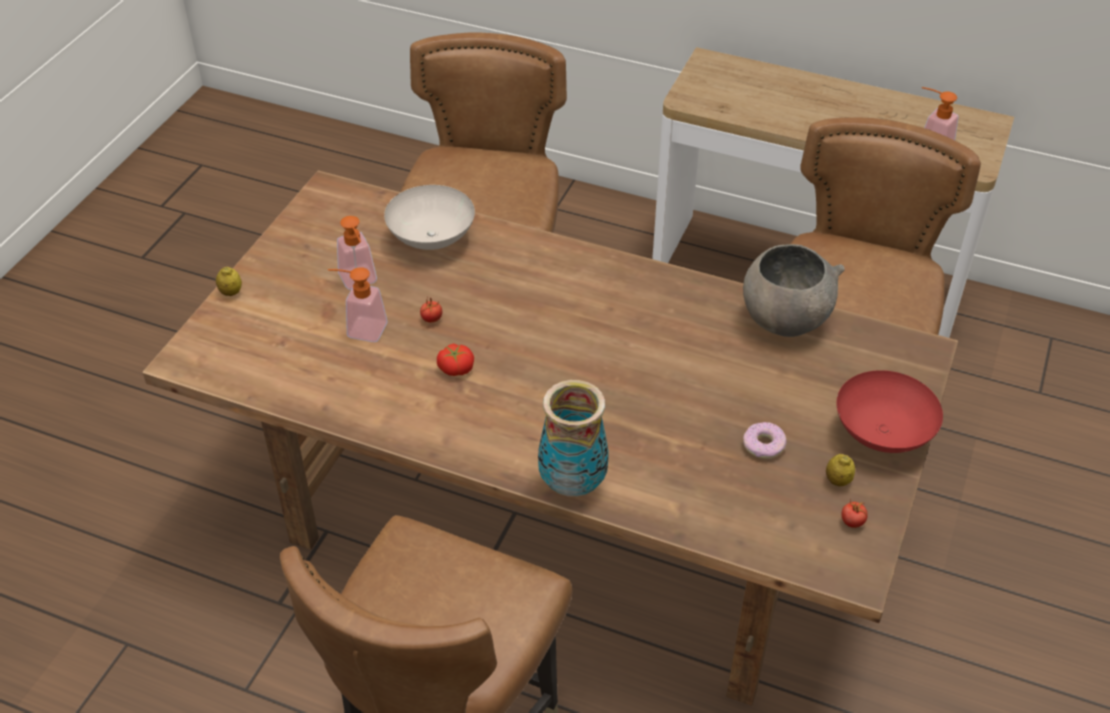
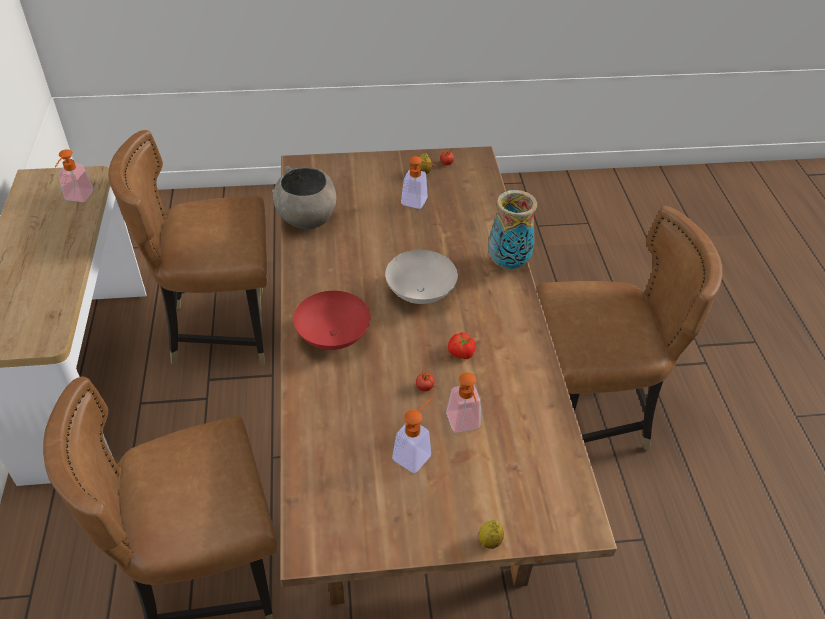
camera: 120 degrees left, 0 degrees up
(433, 239) = (333, 430): white bowl -> white bowl (420, 292)
(764, 445) = (419, 202): donut -> soap dispenser
(881, 435) = (378, 166): red bowl -> red bowl (334, 337)

